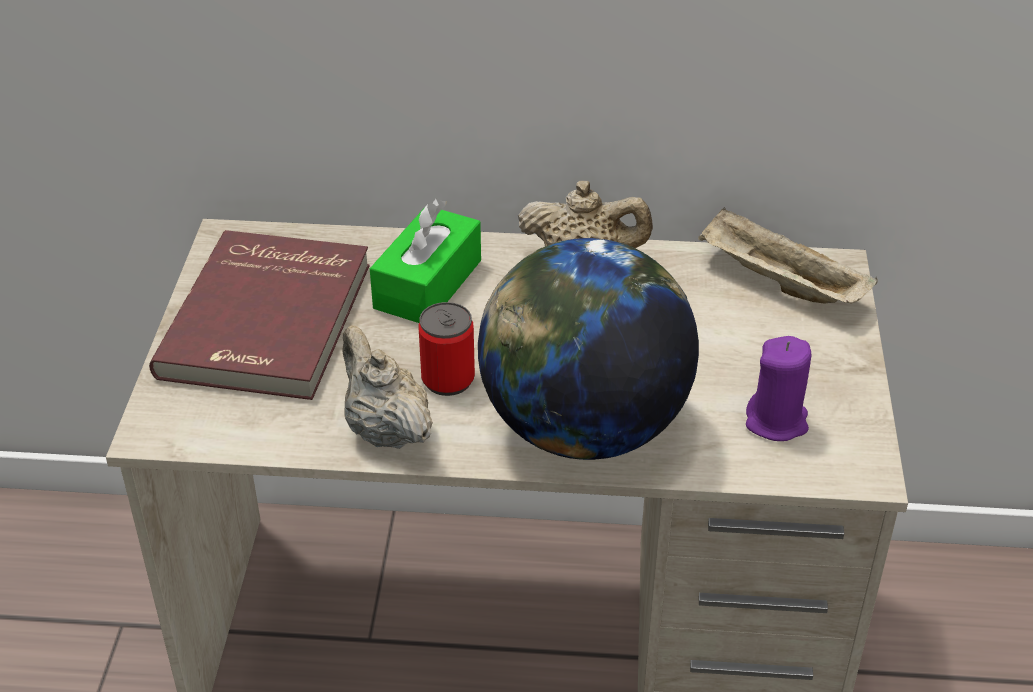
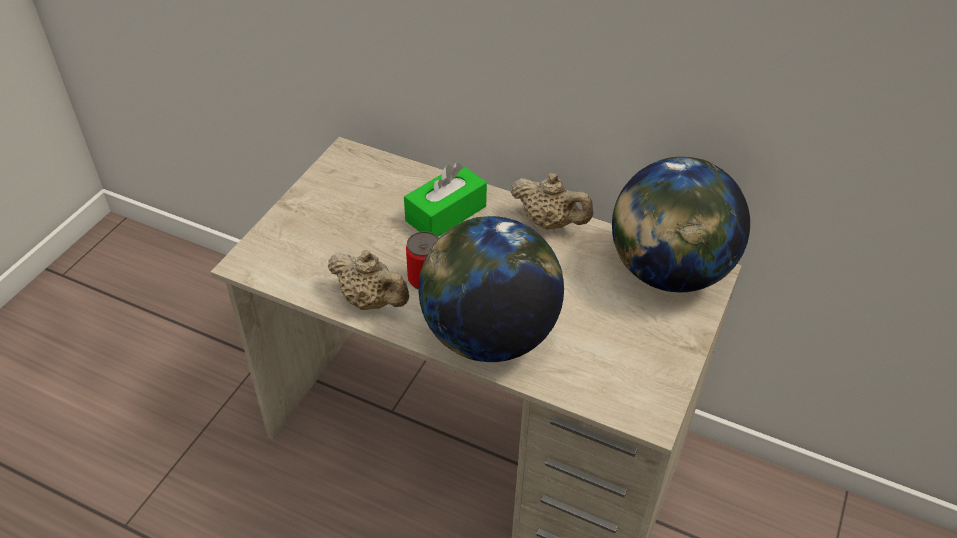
camera: 20 degrees right, 5 degrees up
(271, 320) = (343, 212): red book -> none
(385, 429) = (371, 301): beige teapot -> beige teapot turned 135 degrees clockwise
(776, 421) = (614, 368): purple candle -> none
(777, 283) = (668, 272): beige tray -> globe

